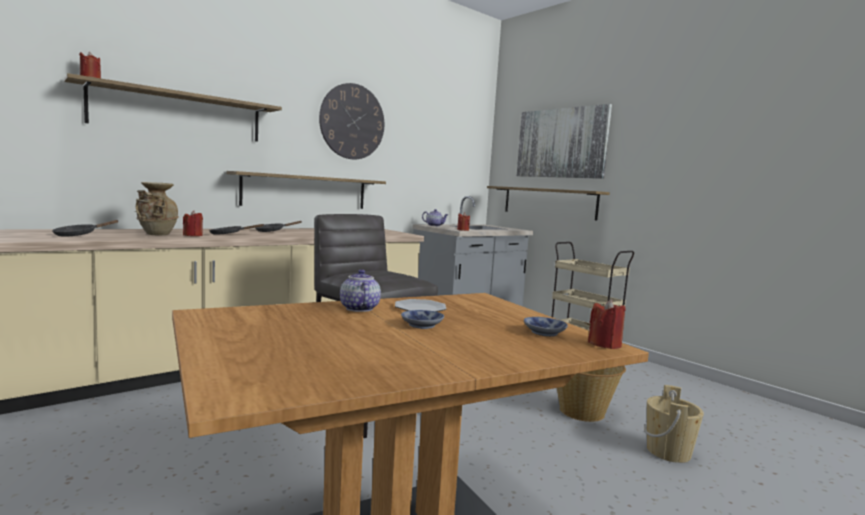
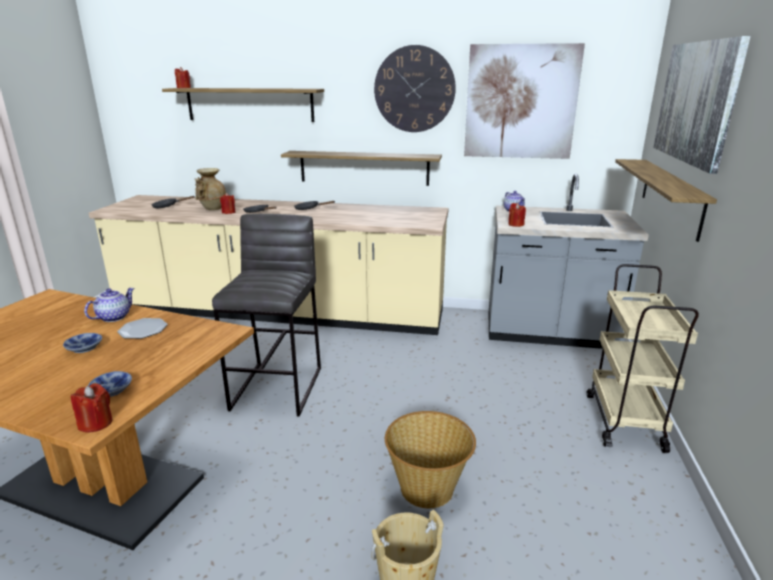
camera: 50 degrees right, 15 degrees up
(425, 142) = (520, 102): none -> picture

